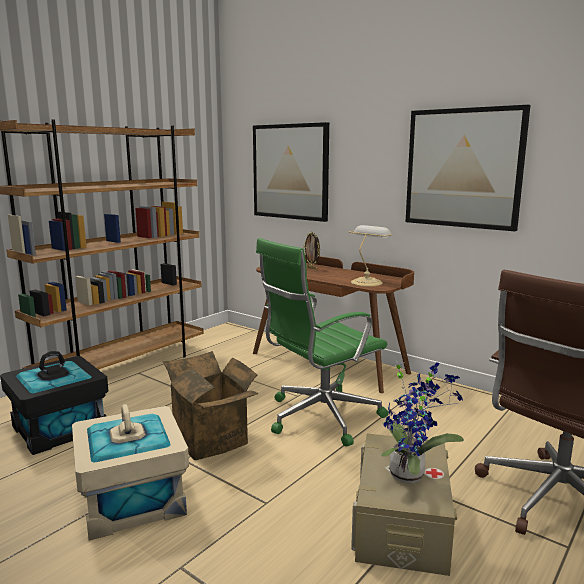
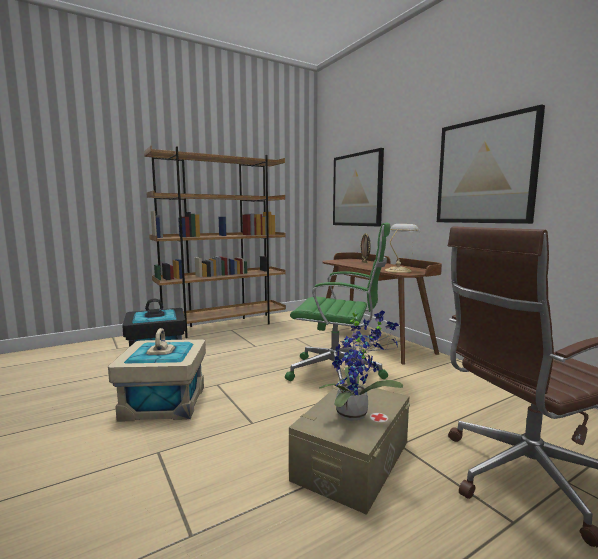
camera: 20 degrees right, 5 degrees down
(214, 439) = (248, 375): cardboard box -> none
(320, 417) = (338, 373): green office chair -> green office chair turned 150 degrees counterclockwise

